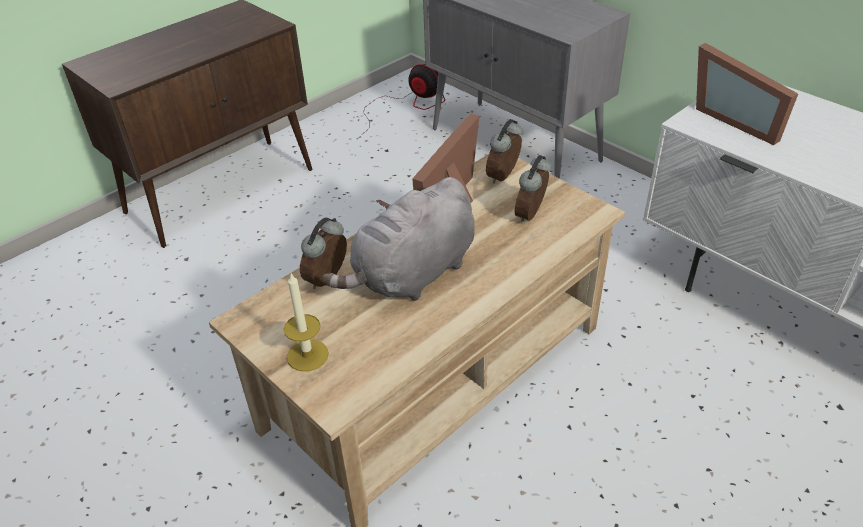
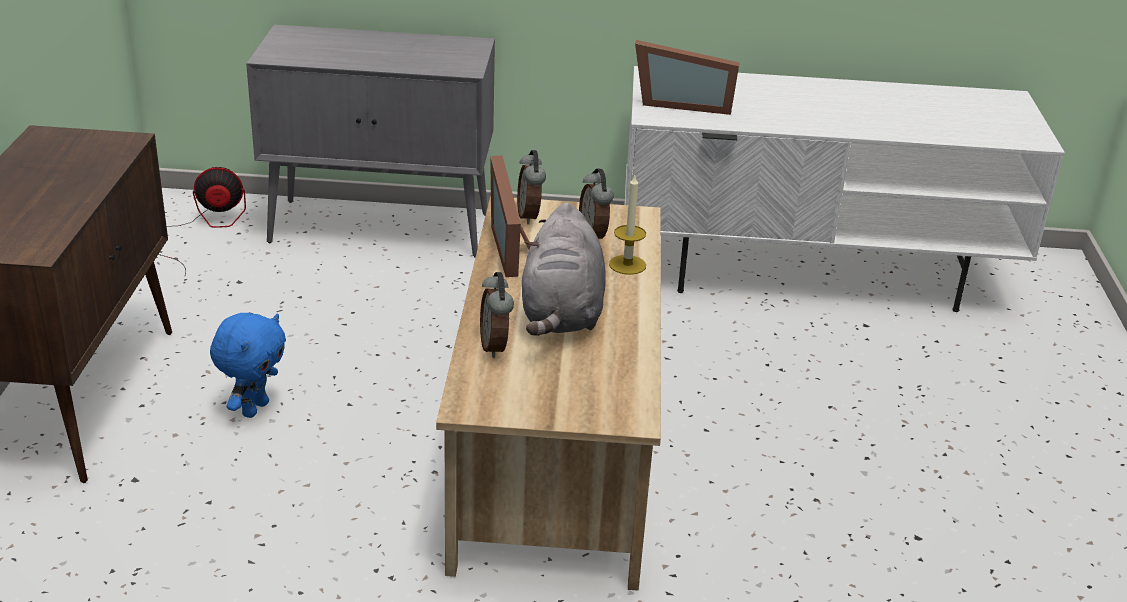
camera: 45 degrees left, 10 degrees down
(295, 243) = (254, 408): none -> blue plush toy
(307, 355) = (563, 402): candle -> candle (627, 265)

